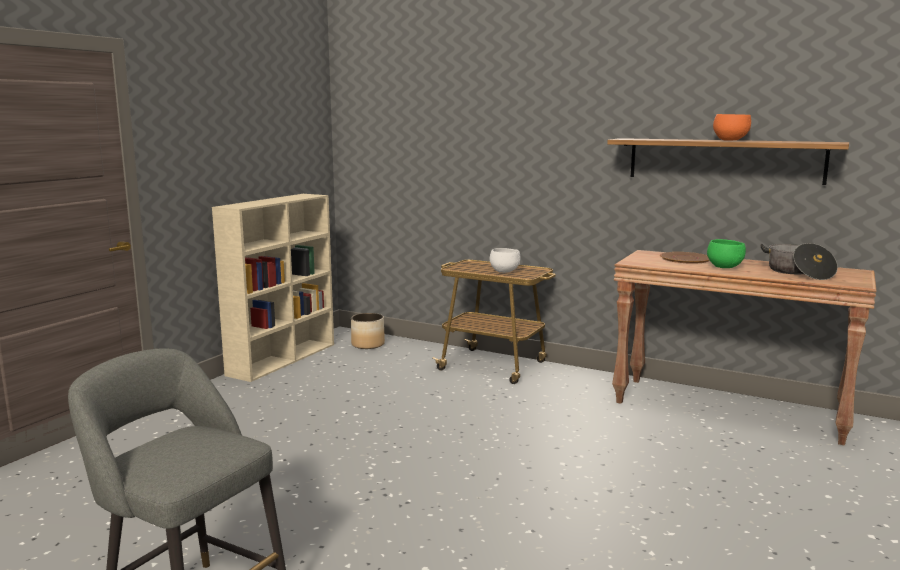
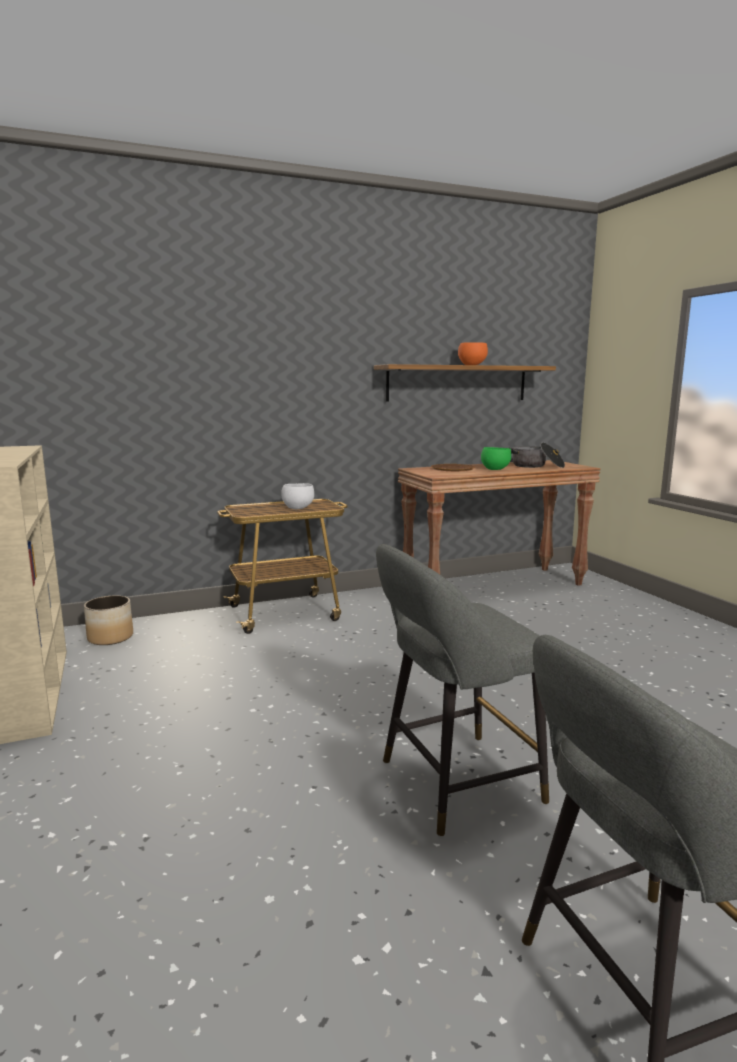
camera: 50 degrees left, 0 degrees up
(341, 498) = (452, 783): none -> grey stool

